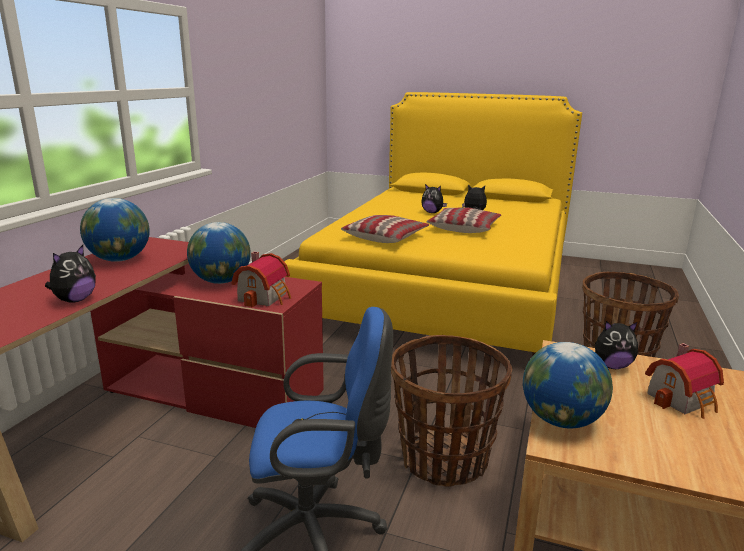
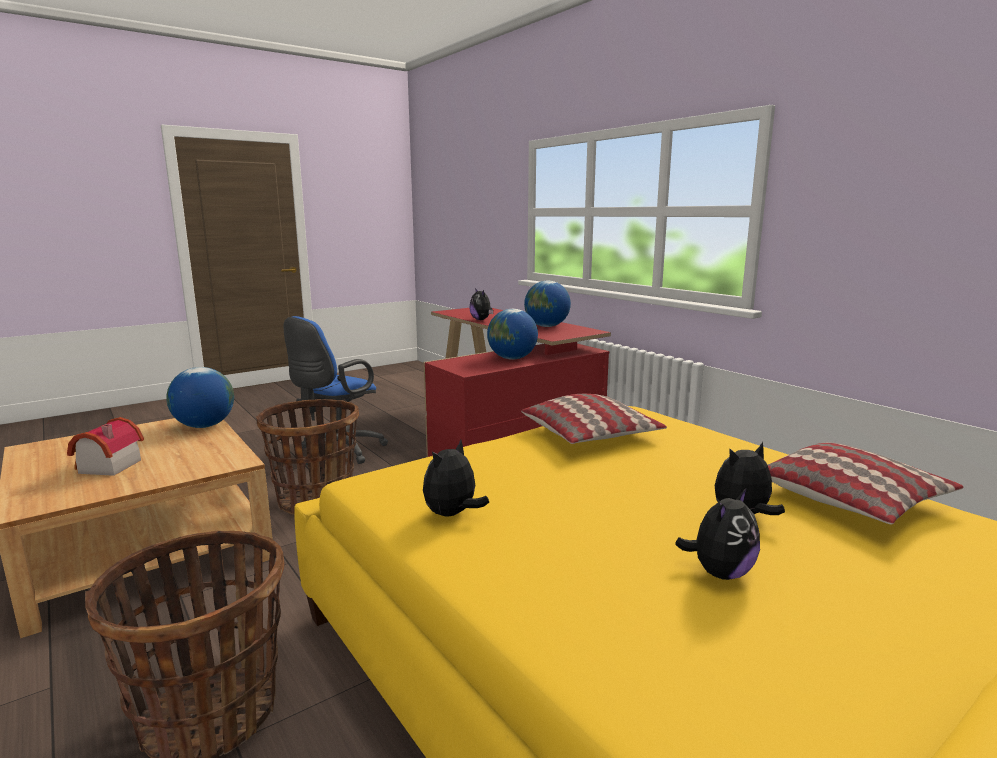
camera: 125 degrees right, 5 degrees down
(265, 297) = (459, 362): toy house -> none
(464, 228) = (590, 506): pillow -> pillow (853, 499)
(612, 366) = (180, 467): plush toy -> plush toy (452, 514)

